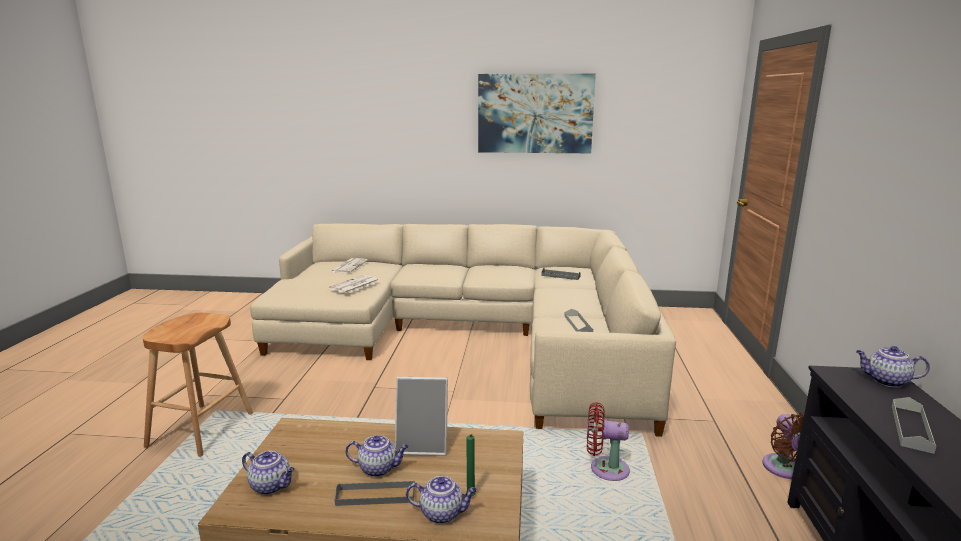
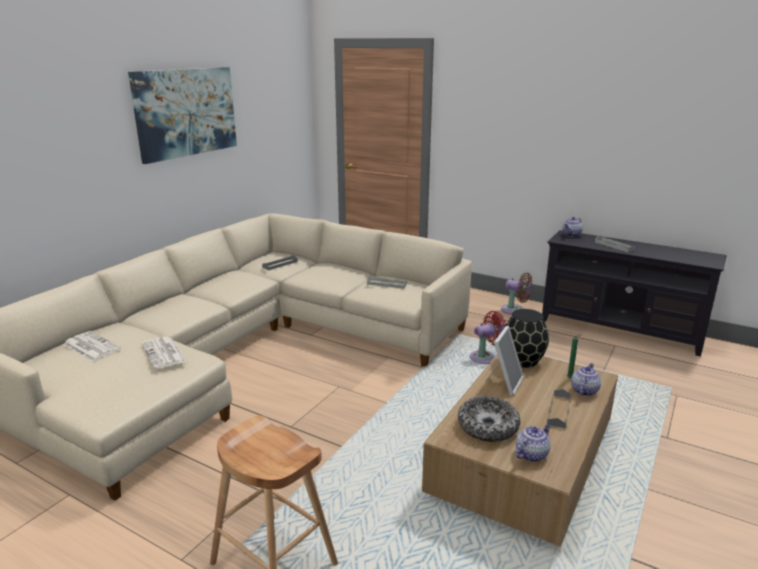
camera: 65 degrees left, 5 degrees up
(320, 448) = (488, 426): none -> bowl
(379, 468) = (526, 405): teapot -> none
(492, 450) = (523, 360): none -> black vase
(605, 469) = (485, 357): red fan -> red fan turned 150 degrees counterclockwise

